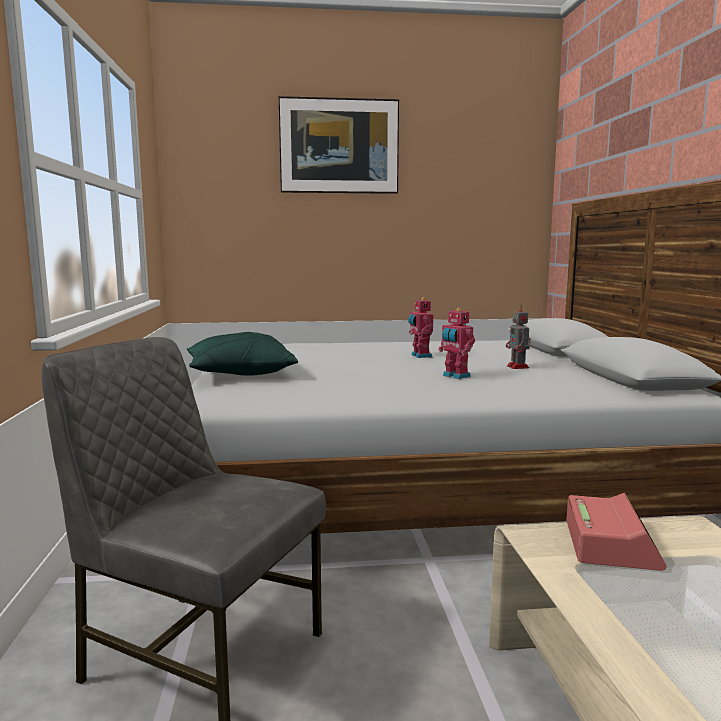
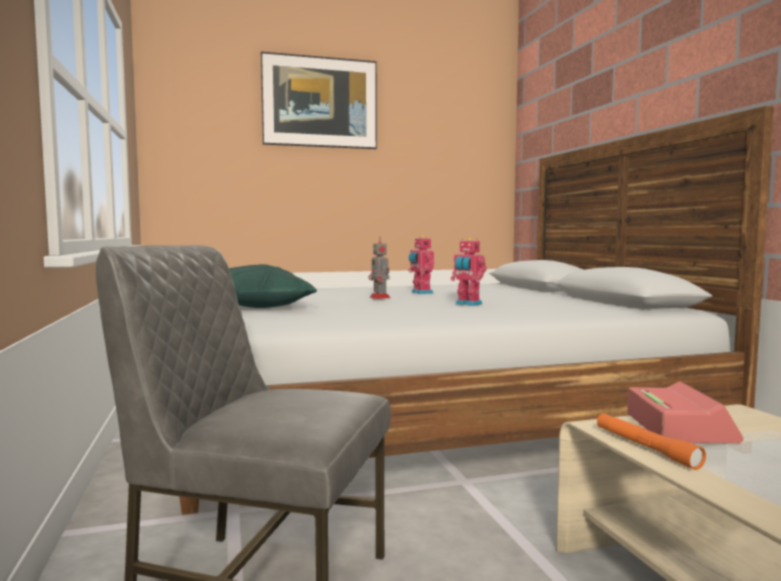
camera: 10 degrees left, 5 degrees down
(518, 367) = (519, 298): toy robot -> toy robot (380, 297)
(556, 568) = (645, 448): none -> orange flashlight

